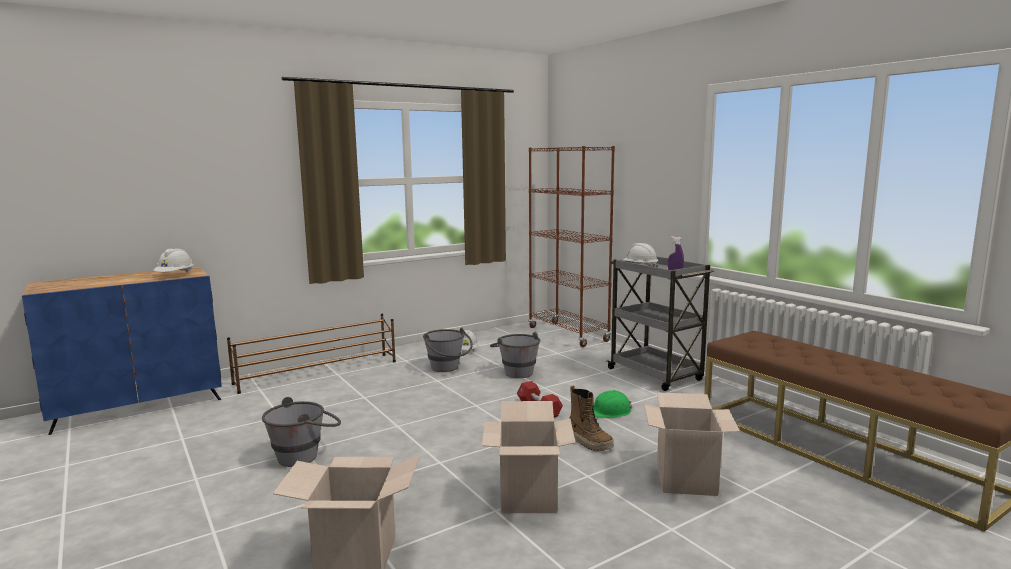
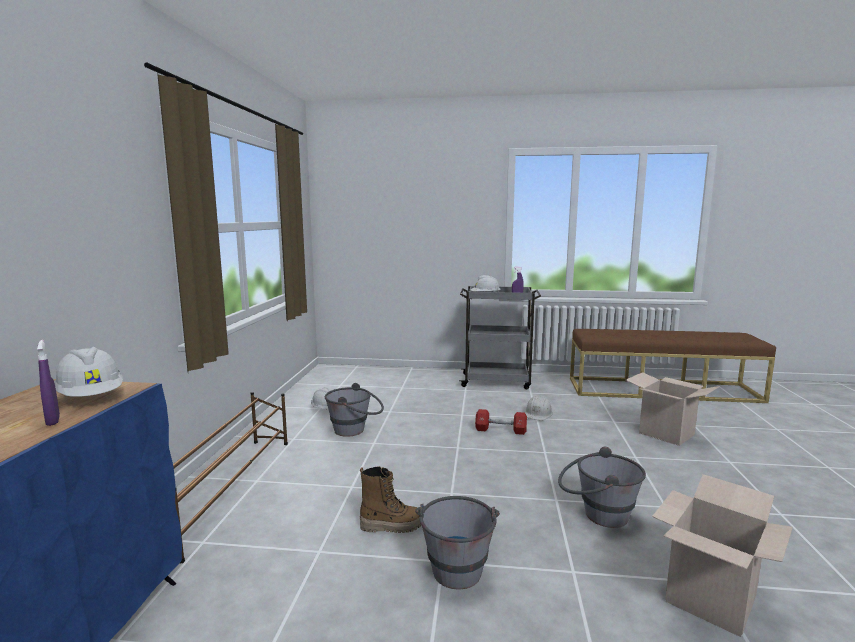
camera: 50 degrees left, 0 degrees up
(141, 280) = (53, 421): none -> purple spray bottle
(515, 371) = (412, 411): grey bucket -> grey bucket (597, 514)
(528, 497) = (653, 487): cardboard box -> none
(568, 334) = (371, 372): brown bookcase -> none
(589, 443) = (583, 437): boot -> boot (392, 526)
(610, 411) = (538, 413): green hard hat -> white hard hat

